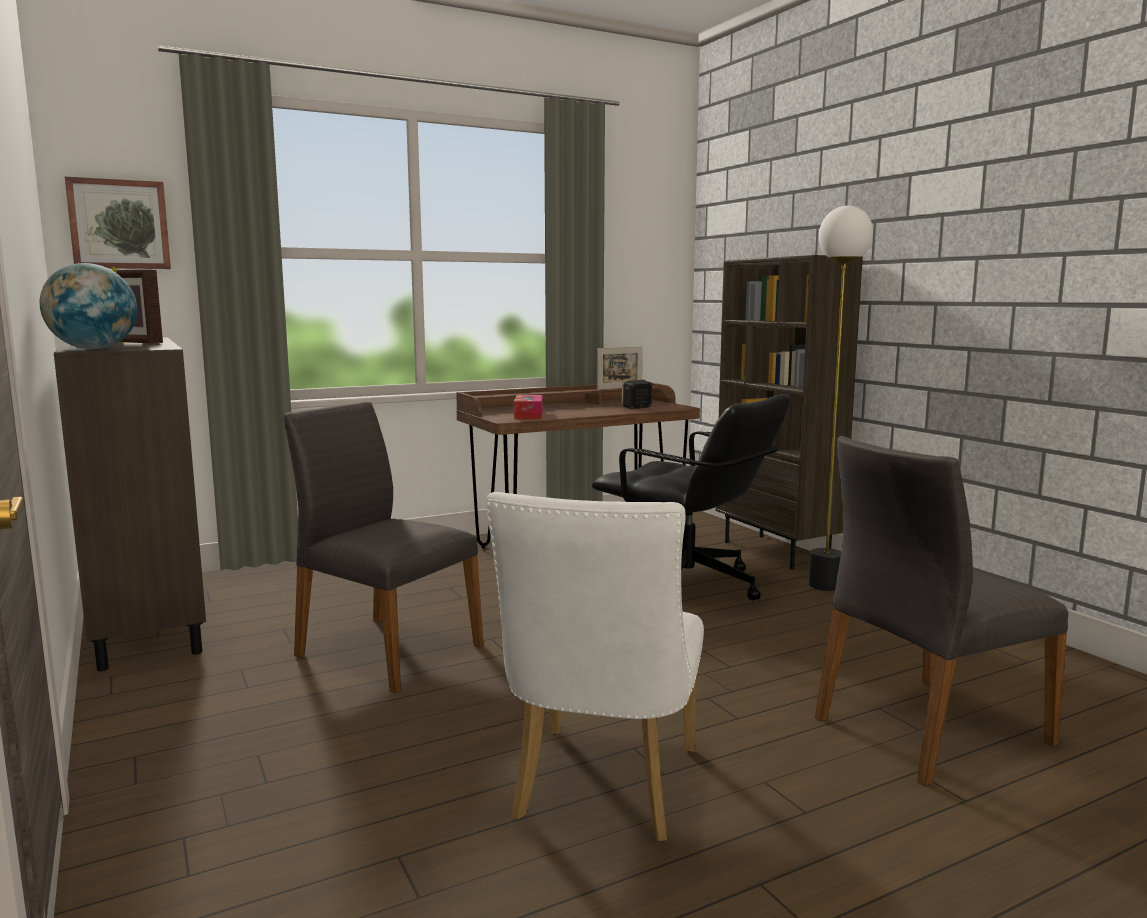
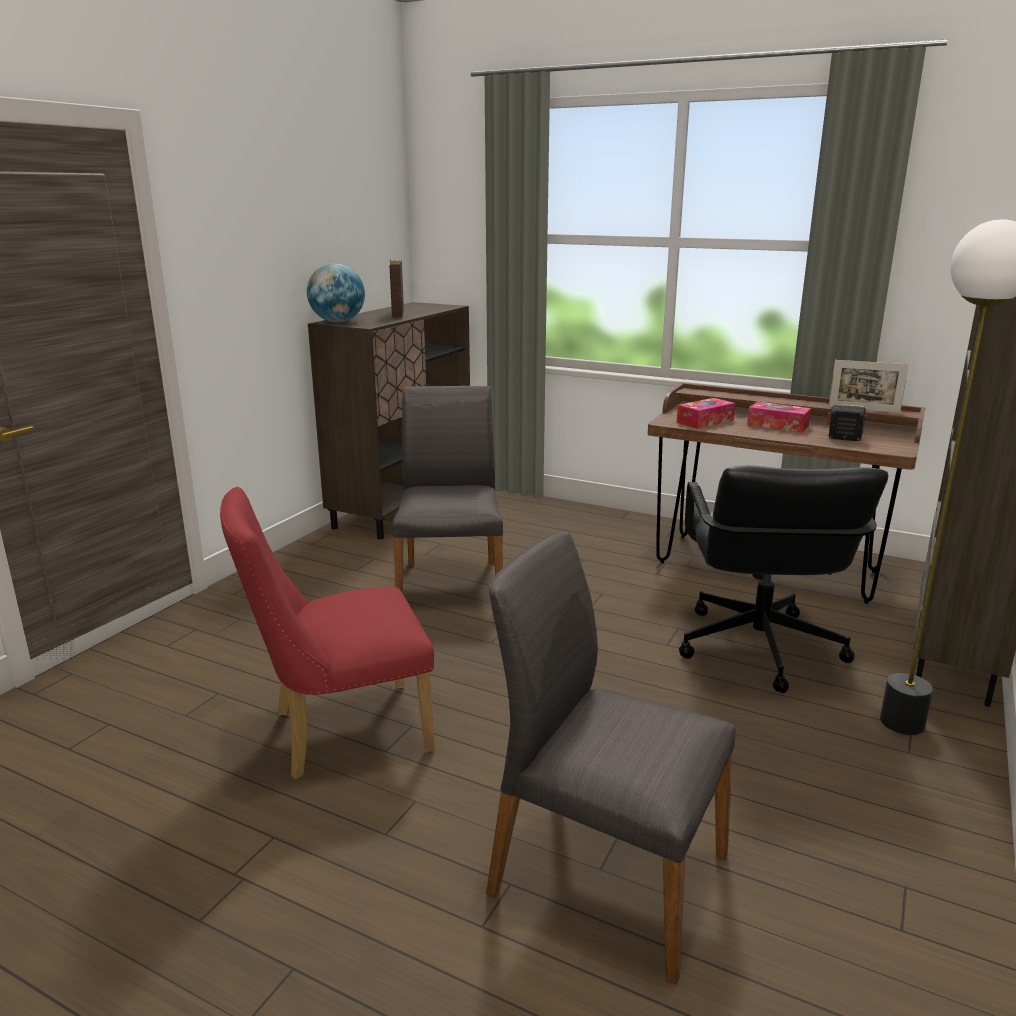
camera: 55 degrees right, 10 degrees up
(119, 224) = (451, 217): picture -> none
(578, 409) = (777, 425): none -> tissue box
(601, 791) = (339, 733): white chair -> red chair

